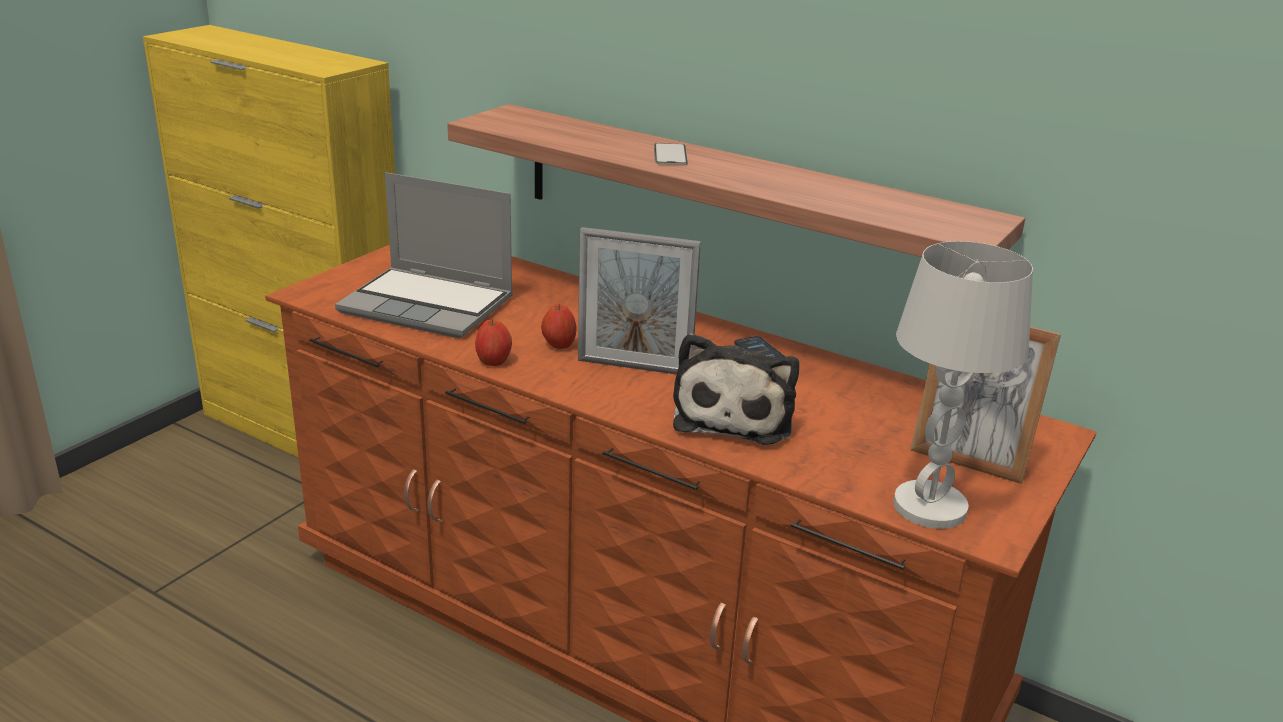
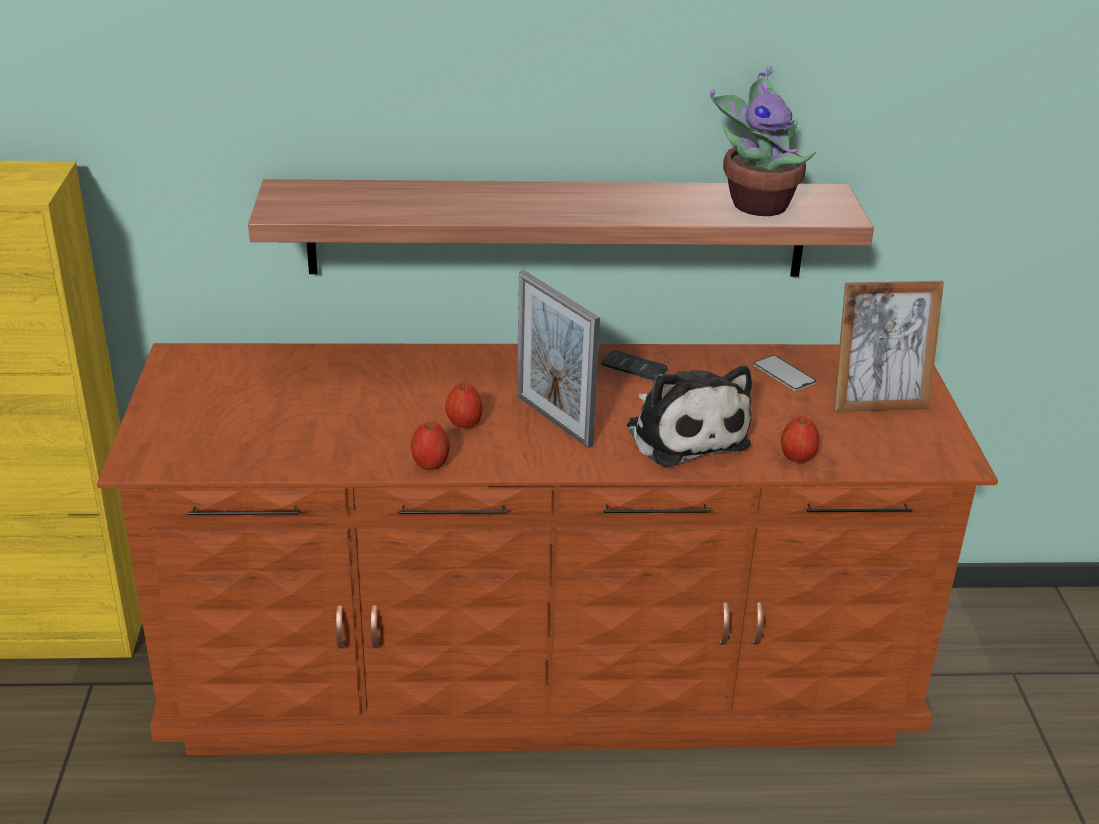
camera: 35 degrees left, 5 degrees up
(430, 305) = (288, 428): laptop -> none
(634, 367) = (553, 420): picture frame -> picture frame turned 75 degrees clockwise
(670, 155) = (512, 200): phone -> phone (784, 373)
(816, 471) = (797, 458): none -> apple
(893, 207) = (756, 204): none -> potted plant
(930, 506) = (897, 453): white table lamp -> none

